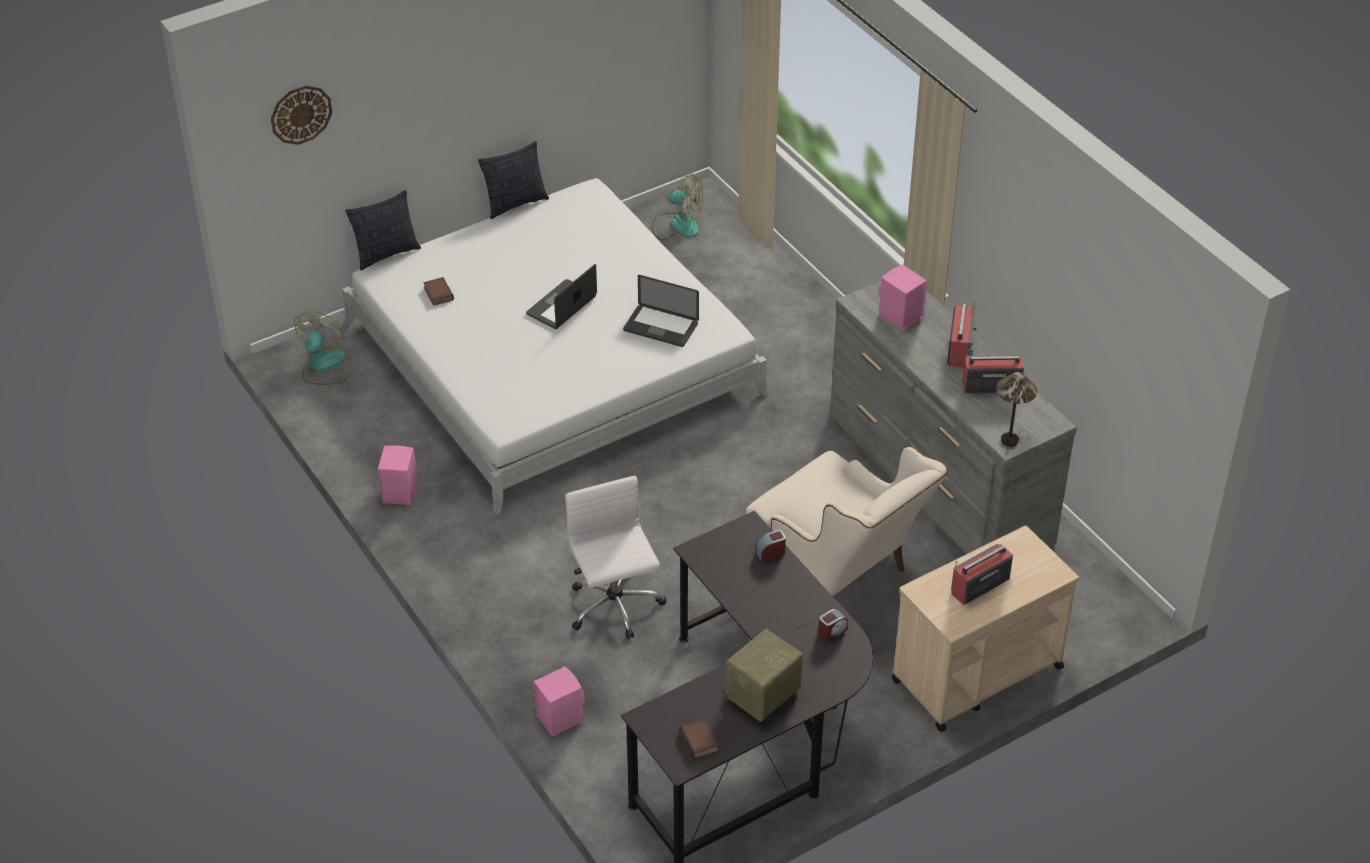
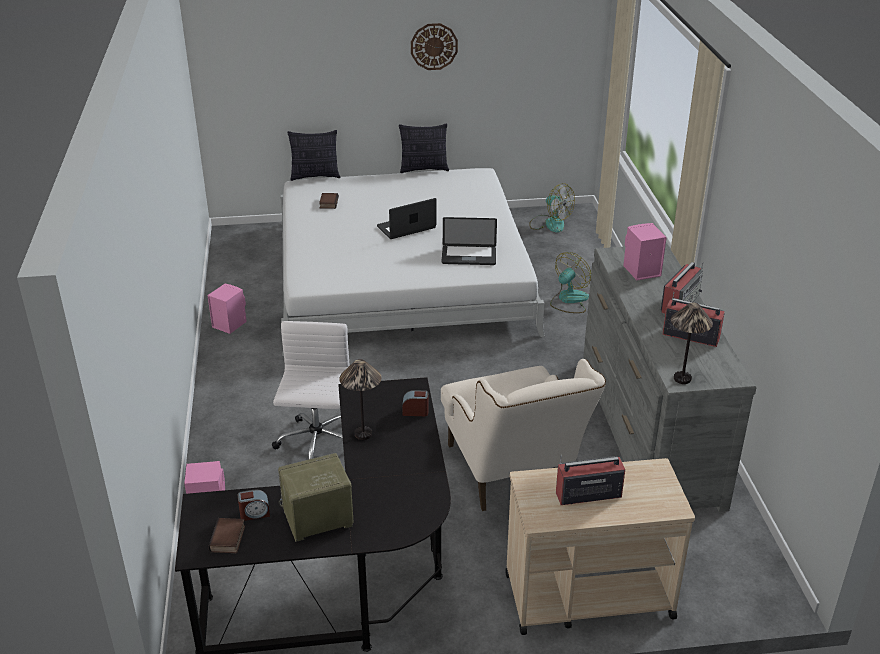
camera: 25 degrees right, 10 degrees down
(301, 114) = (255, 39): wall clock -> wall clock (434, 46)
(323, 366) = (247, 243): fan -> fan (568, 300)
(660, 327) = (468, 256): laptop -> laptop turned 45 degrees counterclockwise
(739, 594) = (363, 434): none -> table lamp
(832, 631) = (421, 488): alarm clock -> alarm clock (254, 513)

